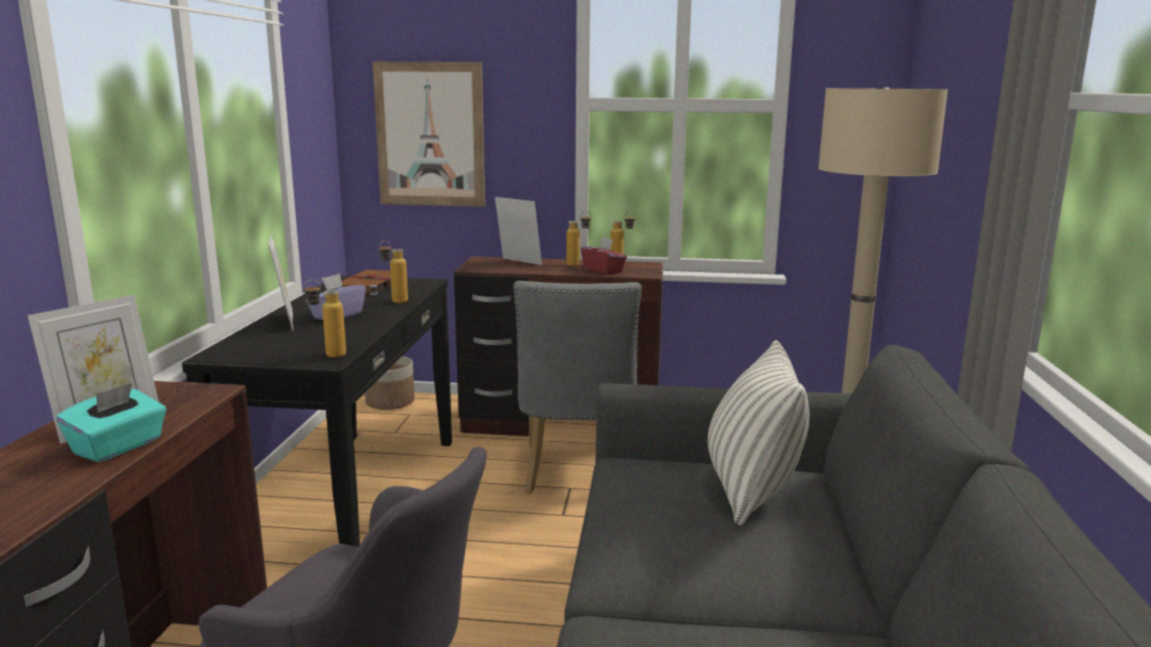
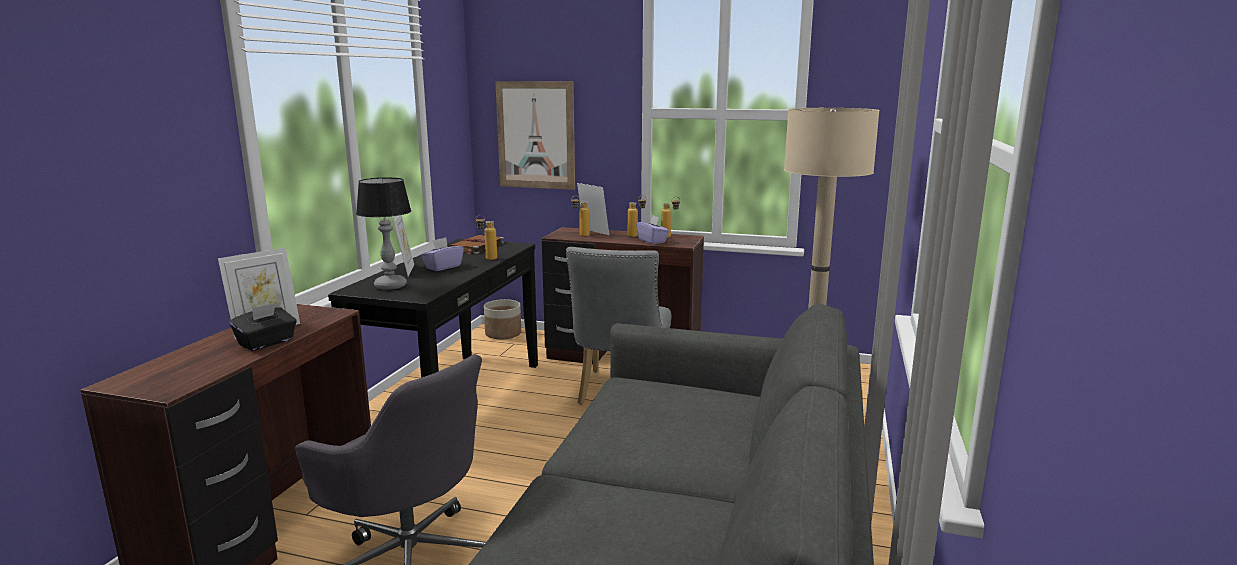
camera: 10 degrees right, 0 degrees up
(118, 447) = (267, 343): turquoise tissue box -> black tissue box
(274, 346) = (391, 286): none -> table lamp
(327, 356) = (422, 294): bottle -> bottle (580, 235)
(603, 271) = (652, 241): red tissue box -> purple tissue box
(751, 489) = (701, 404): pillow -> none

